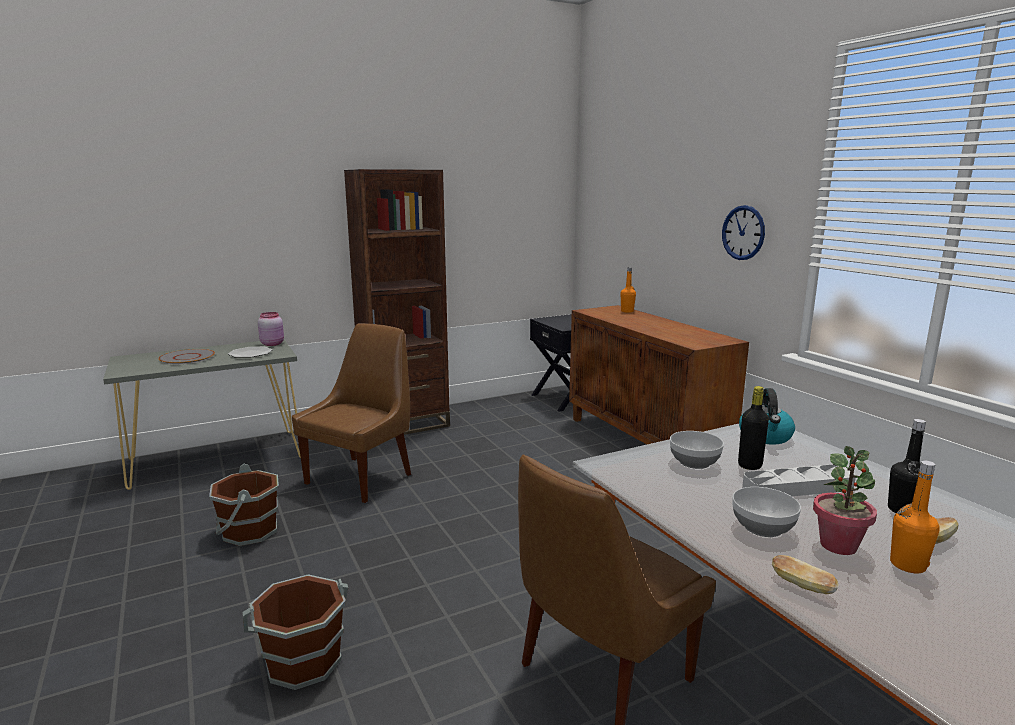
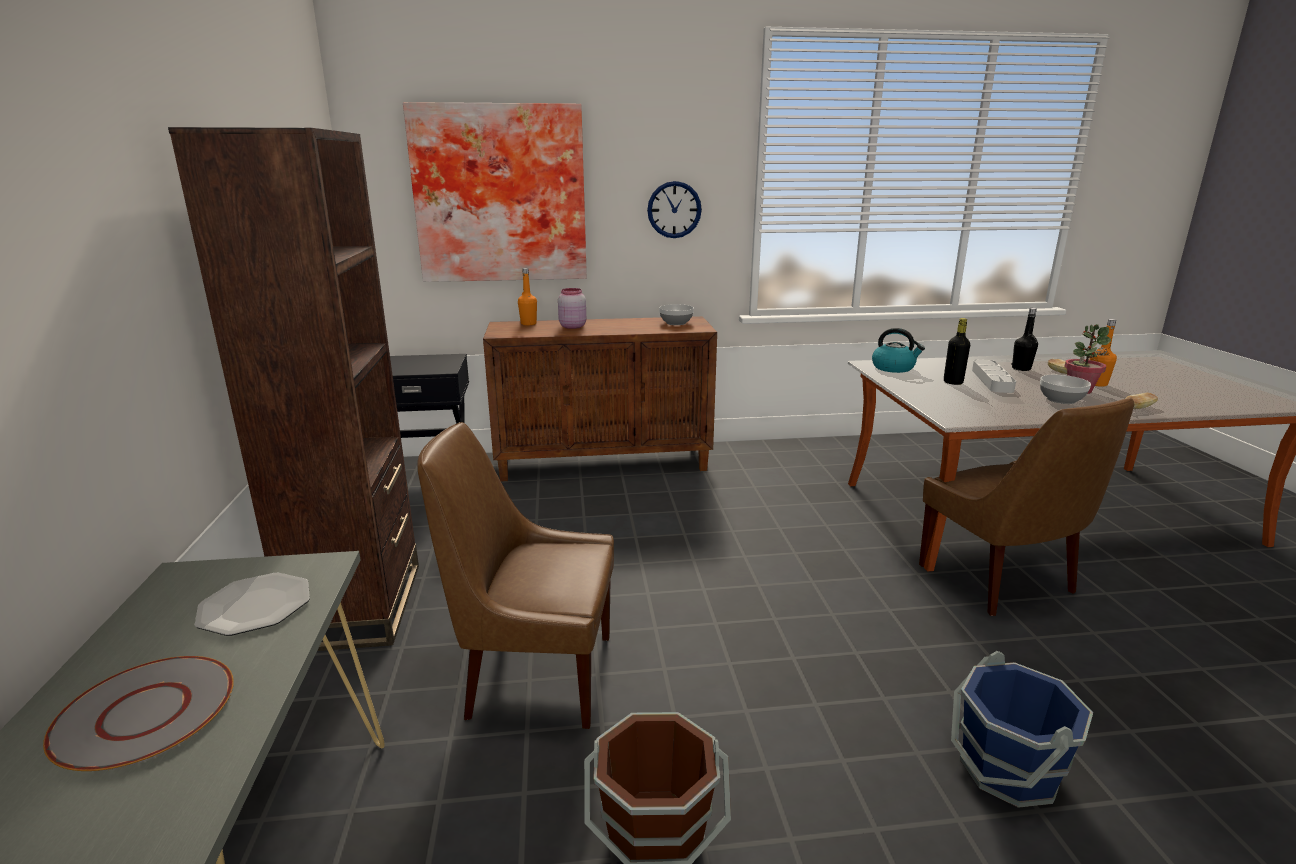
camera: 70 degrees left, 5 degrees up
(273, 344) = (201, 576): pink jar -> pink jar (572, 326)
(303, 661) = (1007, 770): brown bucket -> blue bucket
(362, 477) = (534, 675): brown chair -> brown chair turned 45 degrees counterclockwise
(638, 210) = (500, 194): none -> picture
(694, 462) = (948, 394): bowl -> bowl (676, 323)

